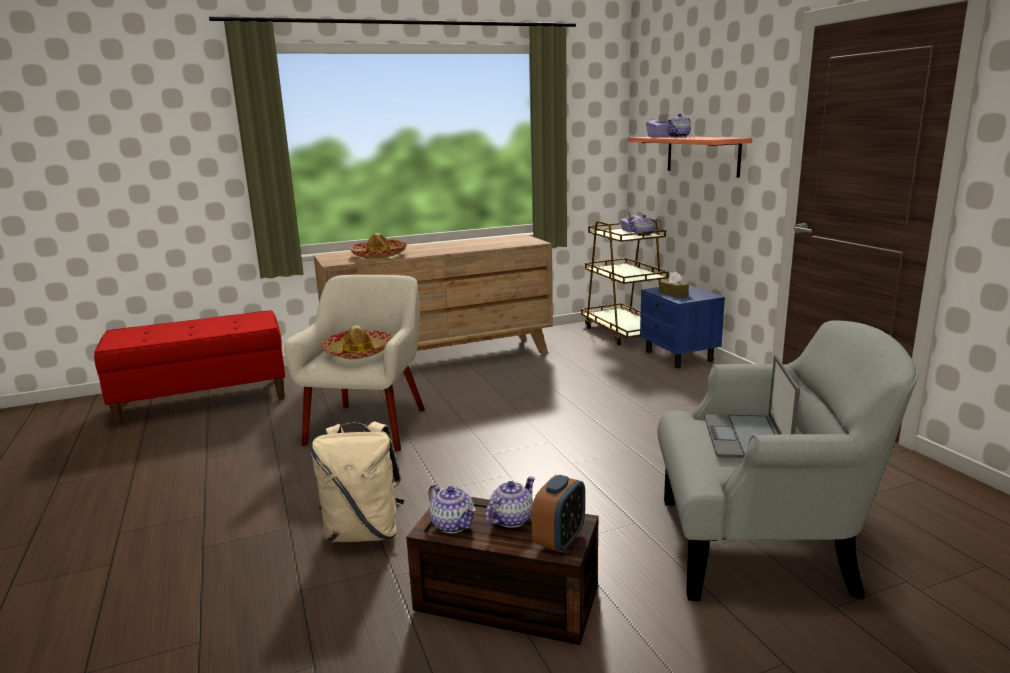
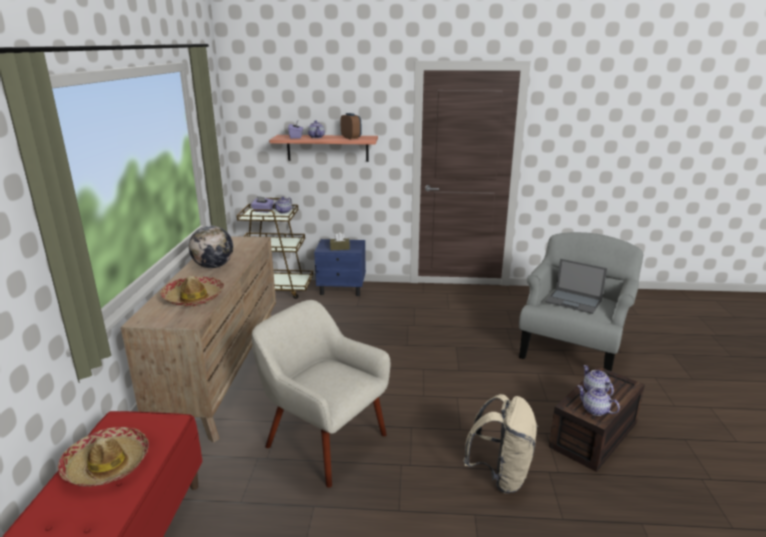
camera: 65 degrees left, 5 degrees up
(358, 352) = (335, 379): hat -> hat (107, 464)
(451, 246) = (213, 266): none -> globe
(453, 524) = (595, 410): teapot -> teapot turned 120 degrees counterclockwise
(559, 540) = (620, 382): alarm clock -> alarm clock (351, 138)

